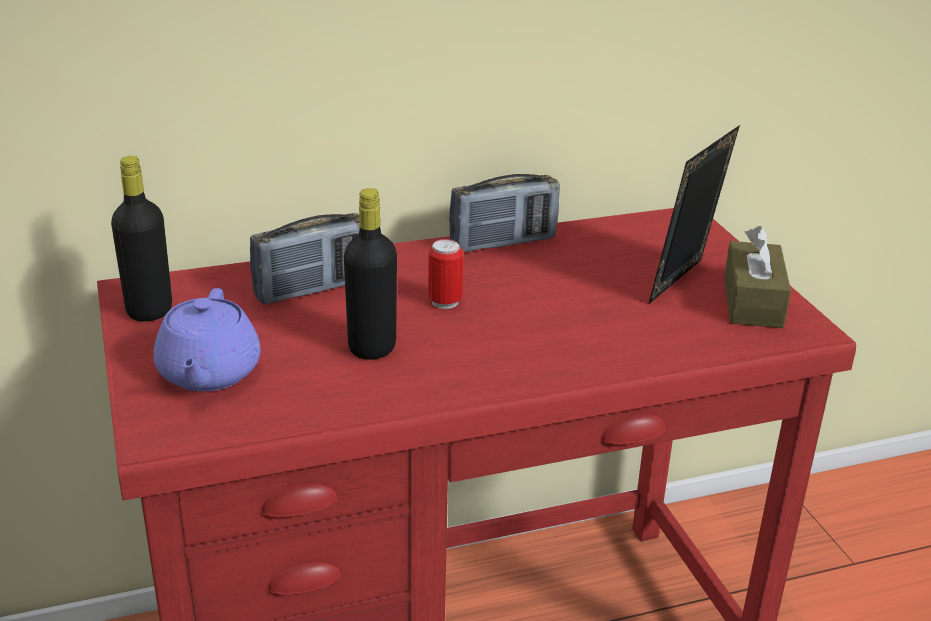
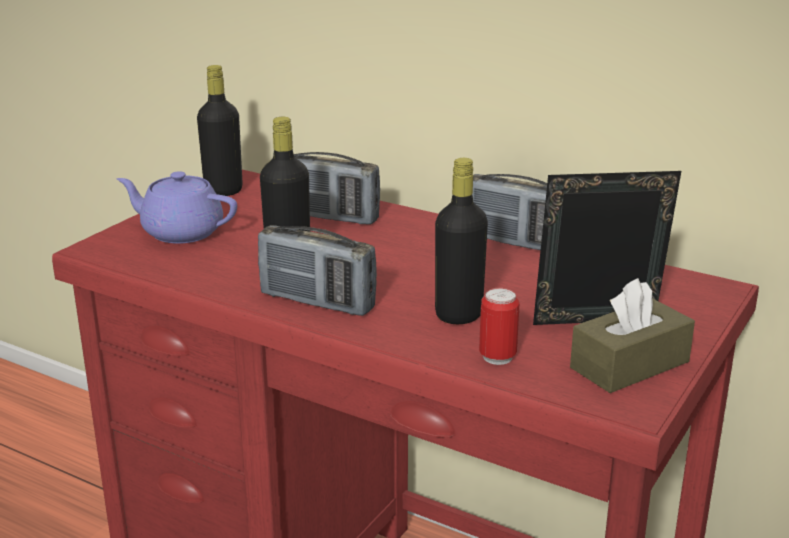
camera: 50 degrees right, 5 degrees down
(208, 374) = (181, 232): purple teapot -> purple teapot turned 60 degrees clockwise
(445, 302) = (390, 258): can -> can (497, 357)
(478, 371) = (317, 302): none -> radio
(592, 323) = (458, 315): none -> black bottle

